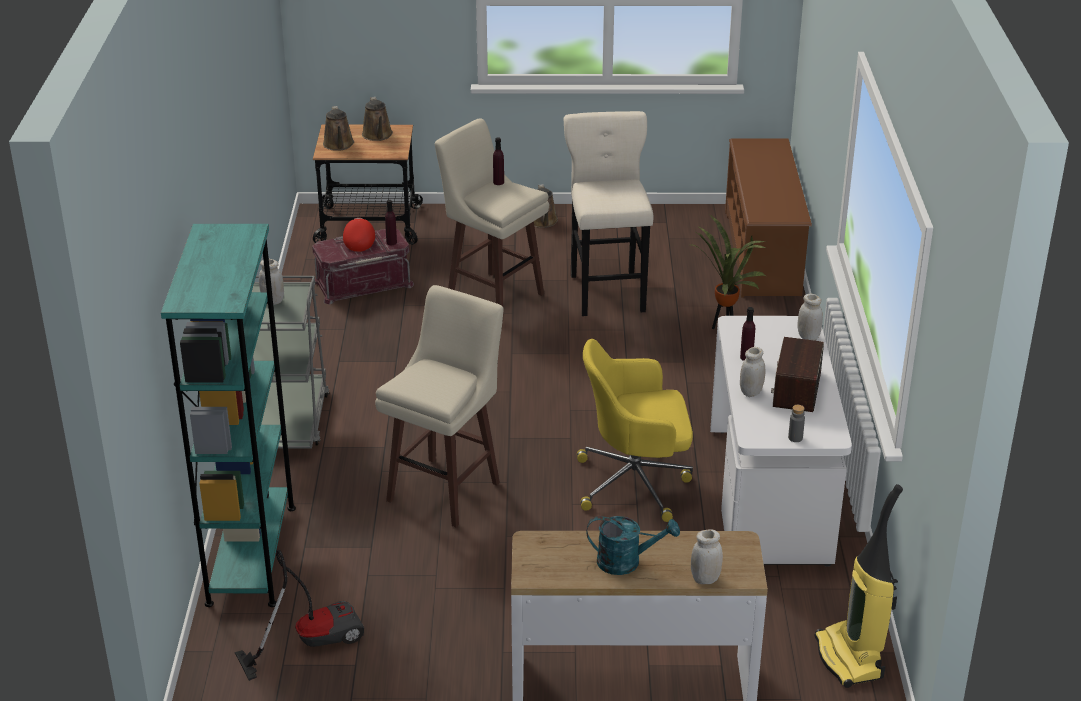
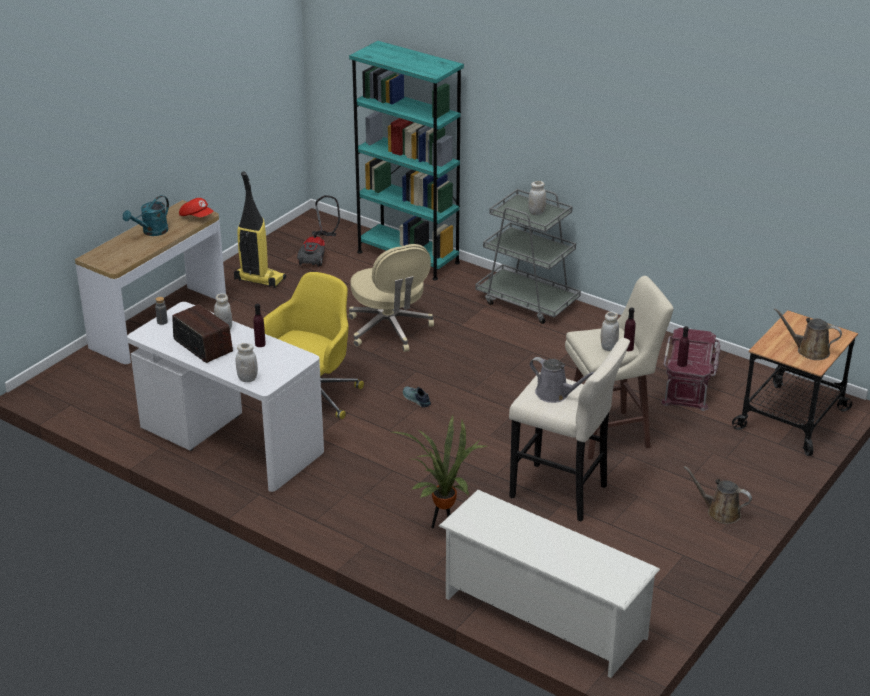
camera: 125 degrees right, 0 degrees up
(339, 145) = (804, 328): brown watering can -> none
(359, 242) = (700, 353): red cap -> red cap (196, 216)
(446, 490) = (390, 330): beige stool -> beige office chair
(561, 416) = (415, 399): none -> shoe
(612, 193) = (555, 394): none -> grey watering can
(705, 579) = (107, 246): white jar -> white jar (608, 347)
(762, 252) = (543, 617): brown shoe rack -> white shoe rack
(850, 658) = (74, 397): vacuum cleaner -> vacuum cleaner (259, 280)

